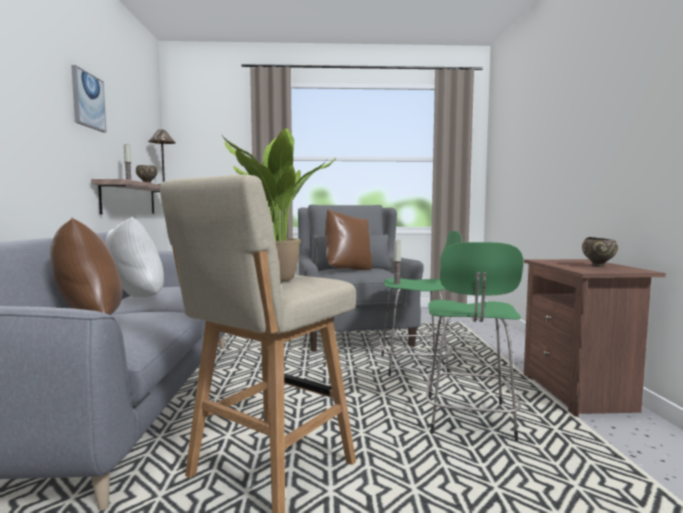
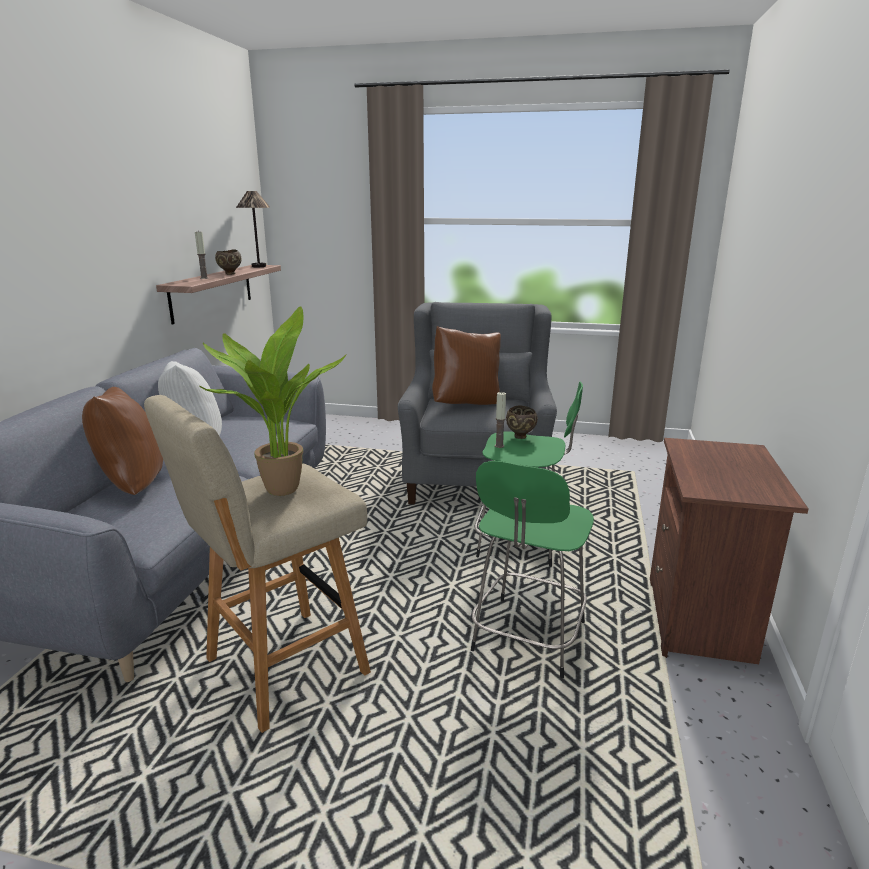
camera: 15 degrees right, 15 degrees up
(88, 100) = (143, 188): picture -> none
(598, 266) = (740, 474): brown bowl -> brown bowl (520, 437)

